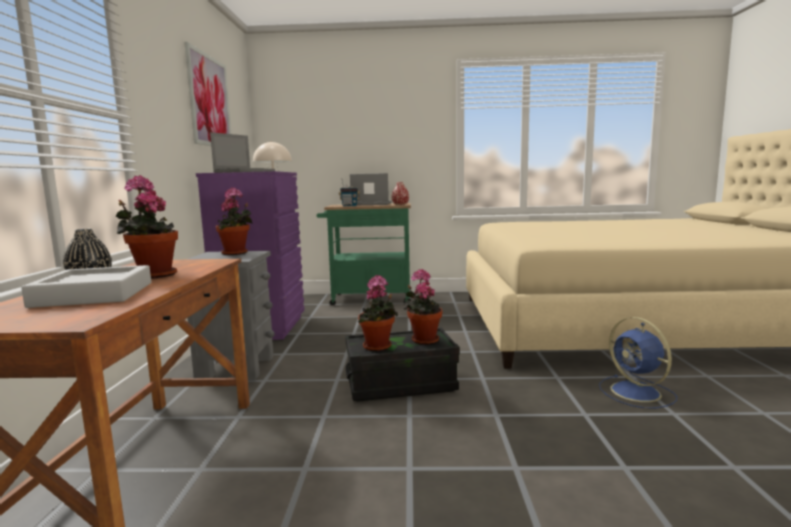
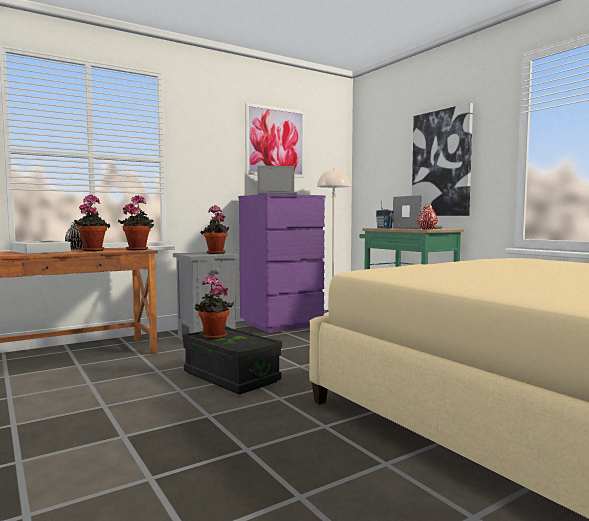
camera: 55 degrees right, 5 degrees down
(381, 143) = (441, 163): none -> picture
(423, 339) = (247, 342): potted plant -> potted plant (138, 249)
(637, 393) = (336, 470): blue fan -> none

